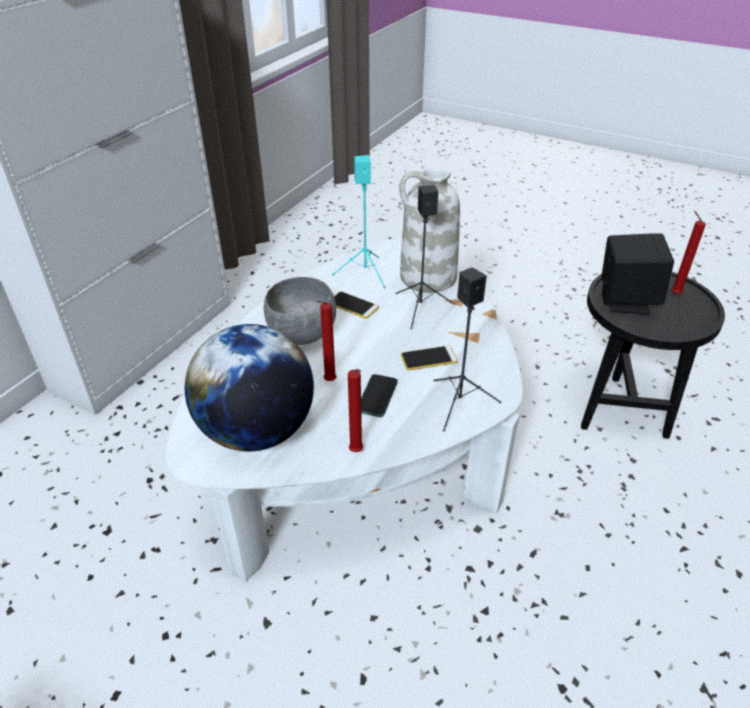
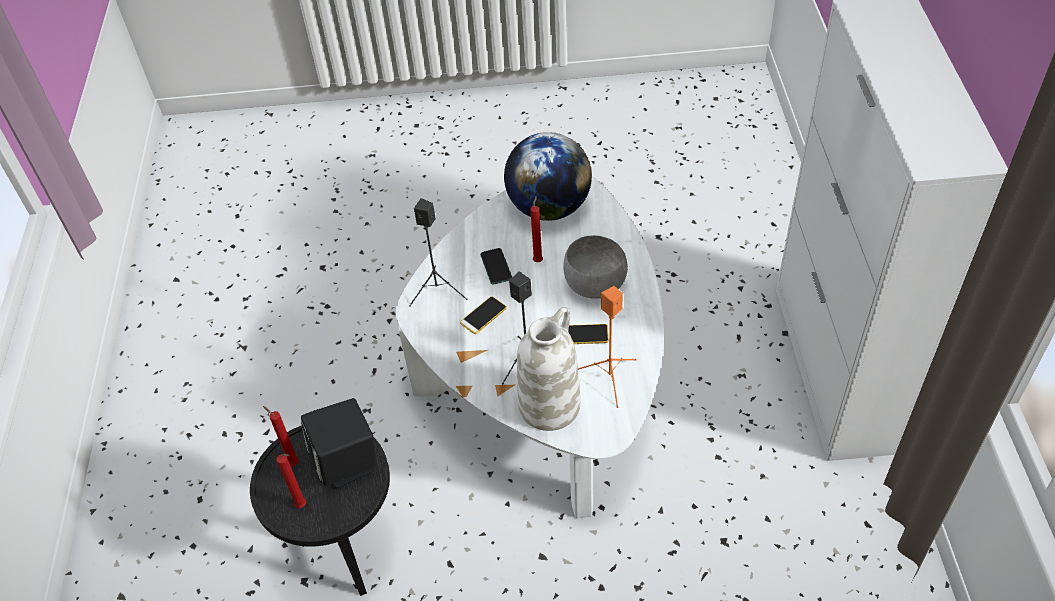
camera: 150 degrees right, 10 degrees up
(357, 452) = (478, 226): red candle -> red candle (292, 462)
(365, 272) = (610, 379): turquoise speaker -> orange speaker

